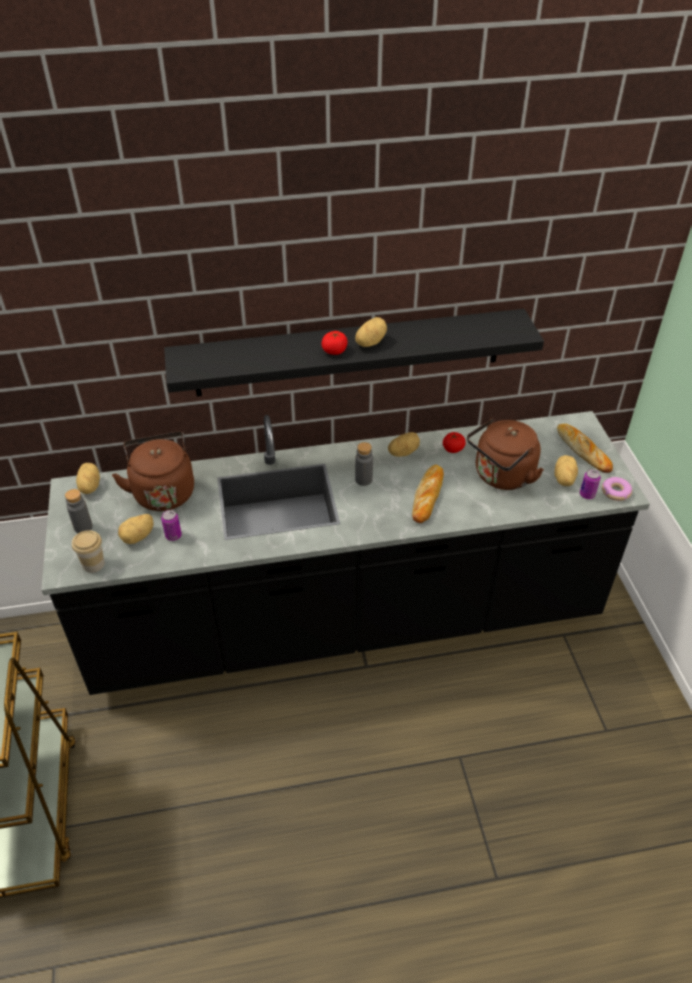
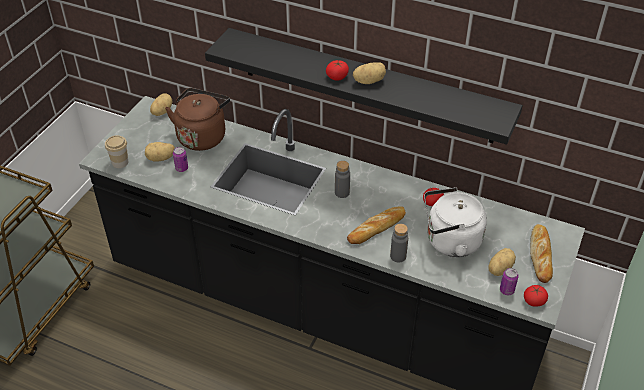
camera: 35 degrees right, 0 degrees up
(83, 527) = (135, 136): grey bottle -> grey bottle (398, 256)
(403, 452) = (391, 186): potato -> none
(501, 476) = (449, 242): brown kettle -> white kettle
(615, 492) = (534, 301): donut -> tomato

